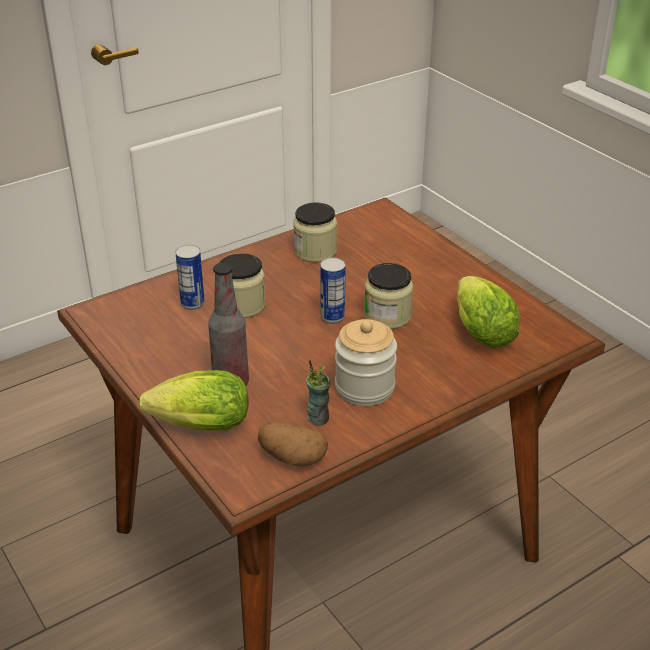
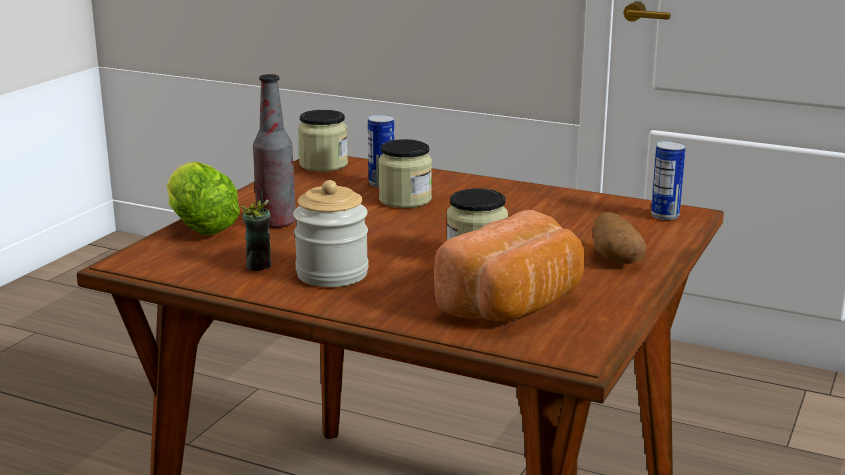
camera: 60 degrees right, 15 degrees down
(291, 458) = (187, 269): potato -> potato (614, 258)
(315, 251) = (547, 204): jar -> jar (323, 164)
(332, 317) = (437, 236): can -> can (665, 215)
(479, 330) = (516, 305): lettuce -> bread

